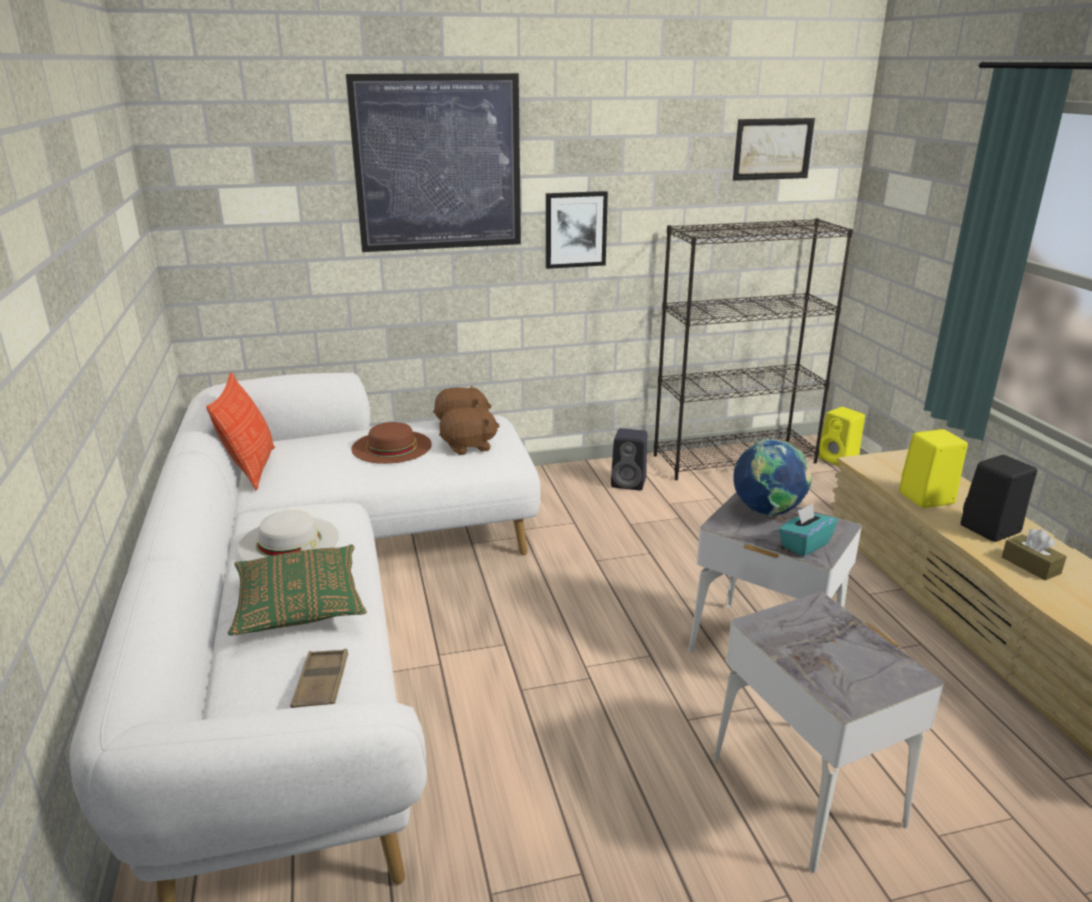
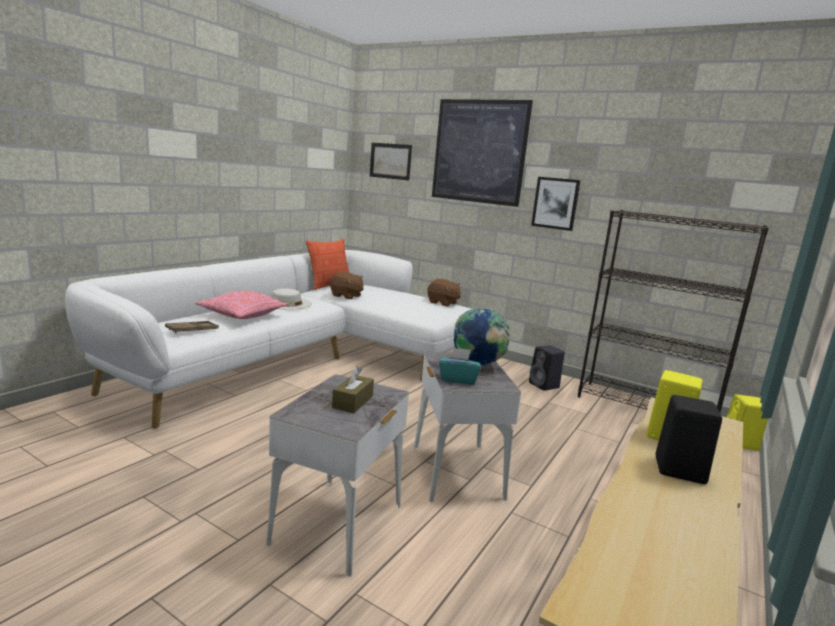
camera: 45 degrees right, 10 degrees down
(300, 606) = (243, 315): green pillow -> pink pillow
(391, 446) = (392, 296): brown hat -> none
(469, 447) = (424, 308): brown plush toy -> brown plush toy (346, 296)
(773, 149) = (726, 163): picture -> picture (390, 161)
(1030, 565) = (658, 496): brown tissue box -> brown tissue box (352, 402)

